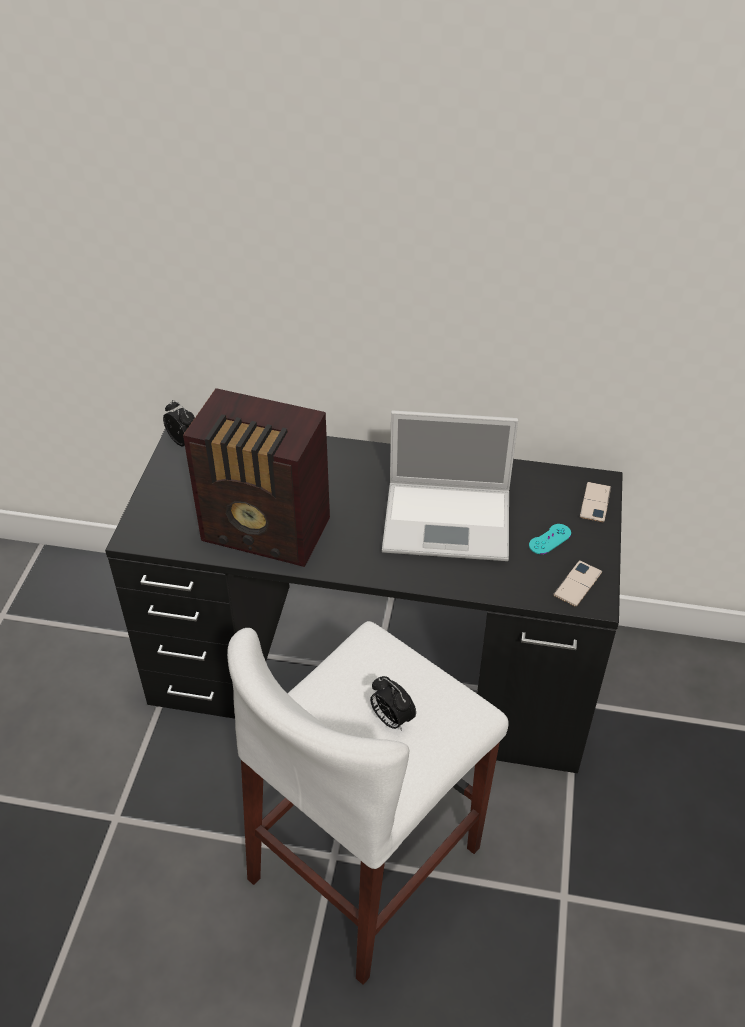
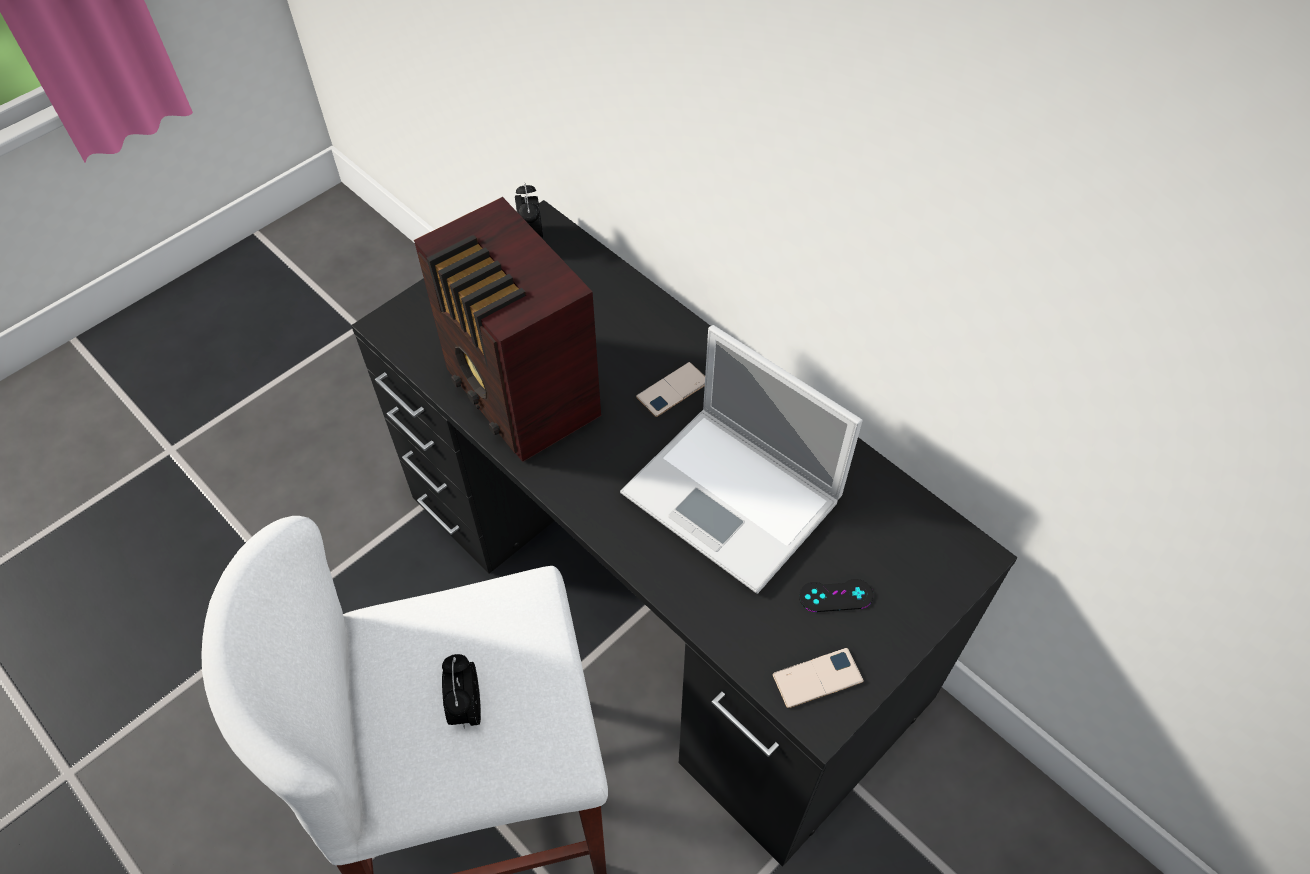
camera: 35 degrees right, 10 degrees up
(550, 539) = (835, 596): turquoise game controller -> black game controller
(595, 502) = (941, 579): phone -> phone (673, 390)

